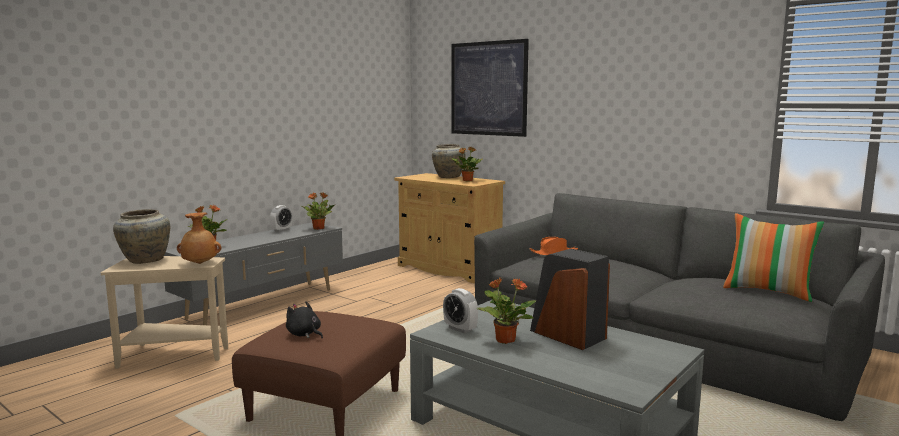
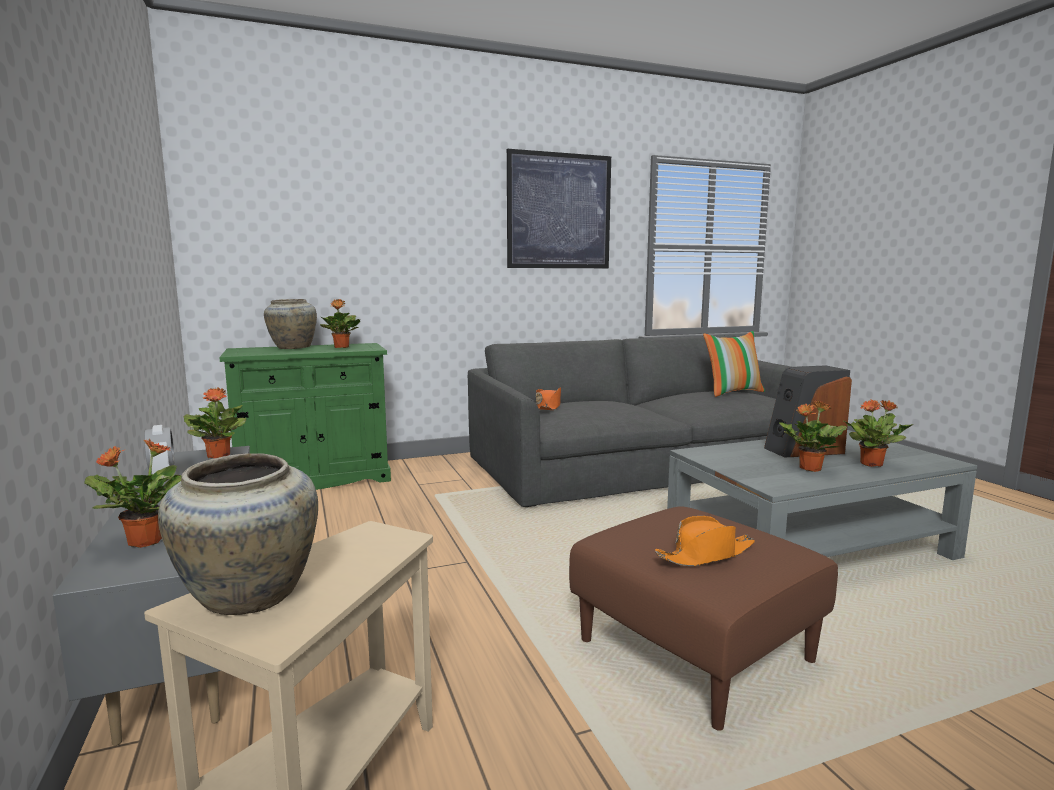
camera: 60 degrees left, 0 degrees up
(199, 263) = (388, 543): brown vase -> none
(304, 334) = (706, 555): black plush toy -> orange hat
(449, 269) = (314, 479): beige cabinet -> green cabinet
(460, 329) = (768, 476): alarm clock -> none
(488, 88) = (336, 220): picture -> picture (559, 211)
(559, 361) = (872, 464): none -> potted plant

